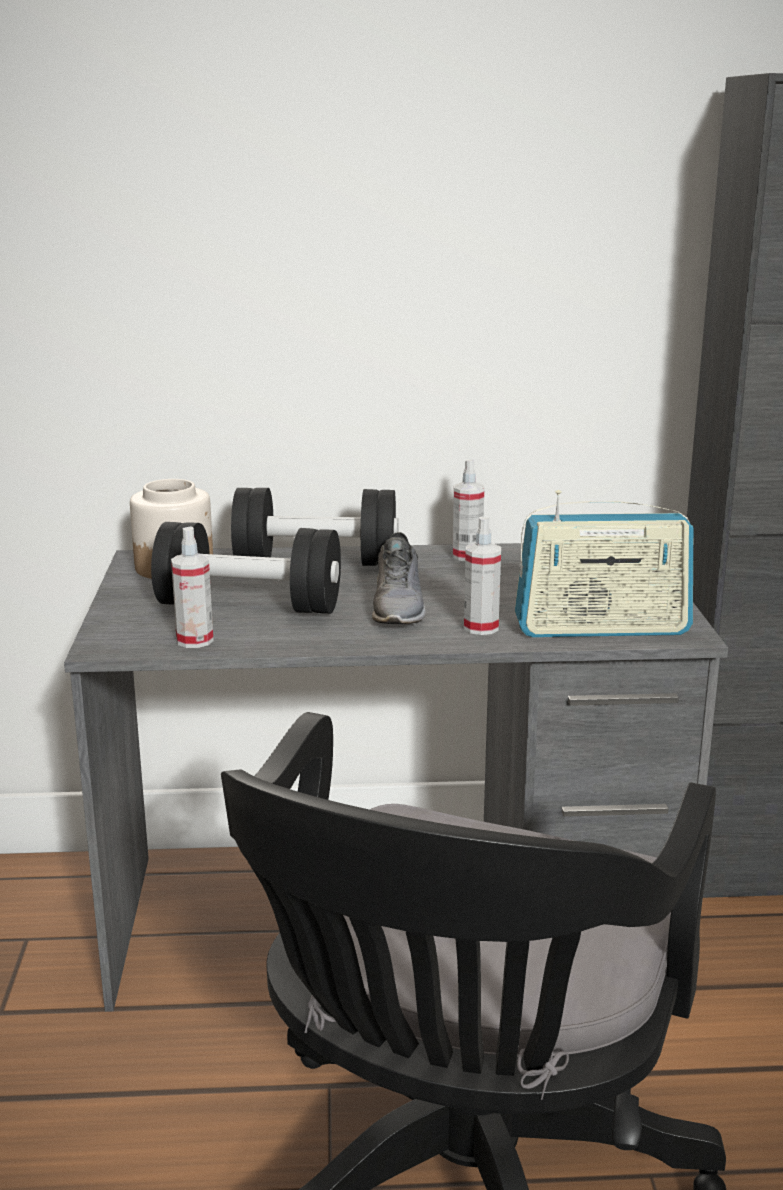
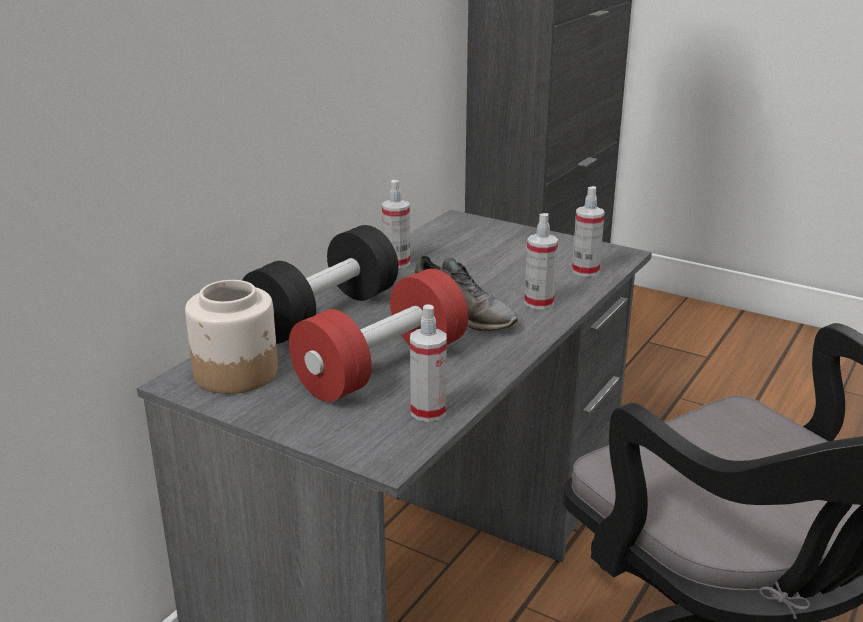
camera: 55 degrees left, 5 degrees up
(249, 606) = (382, 368): black dumbbell -> red dumbbell
(602, 629) = (585, 271): radio -> spray bottle

